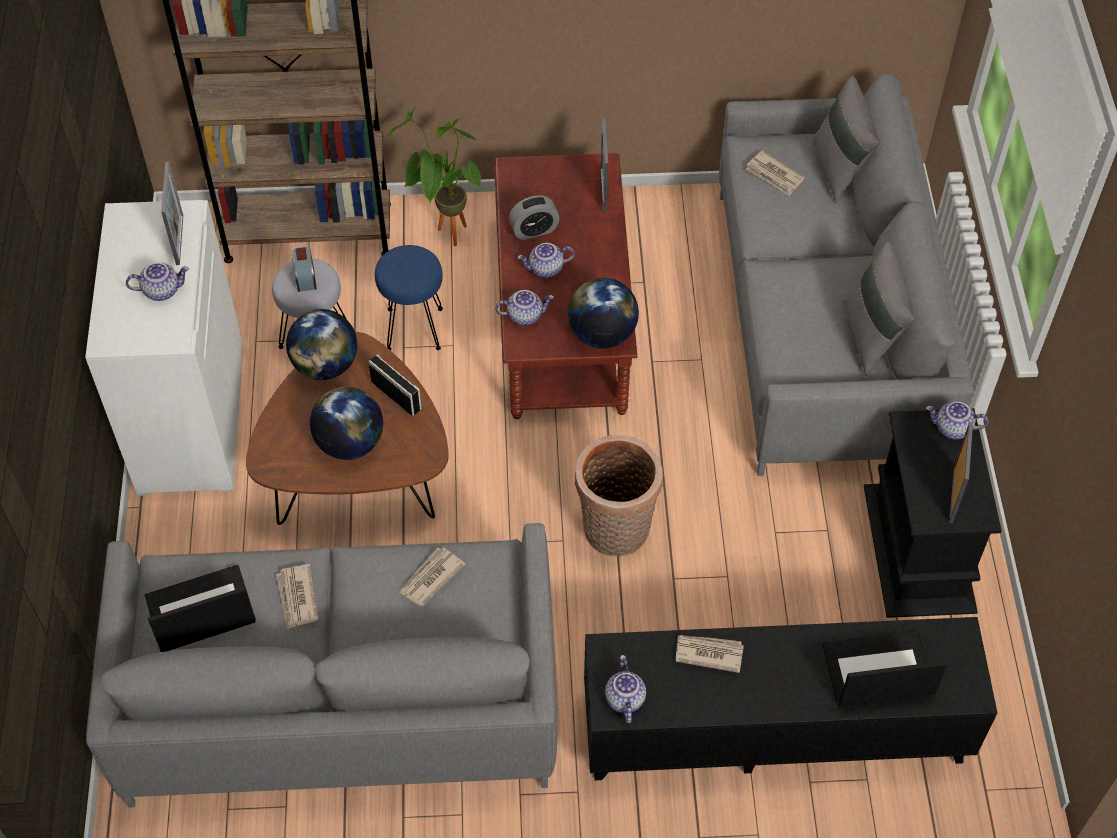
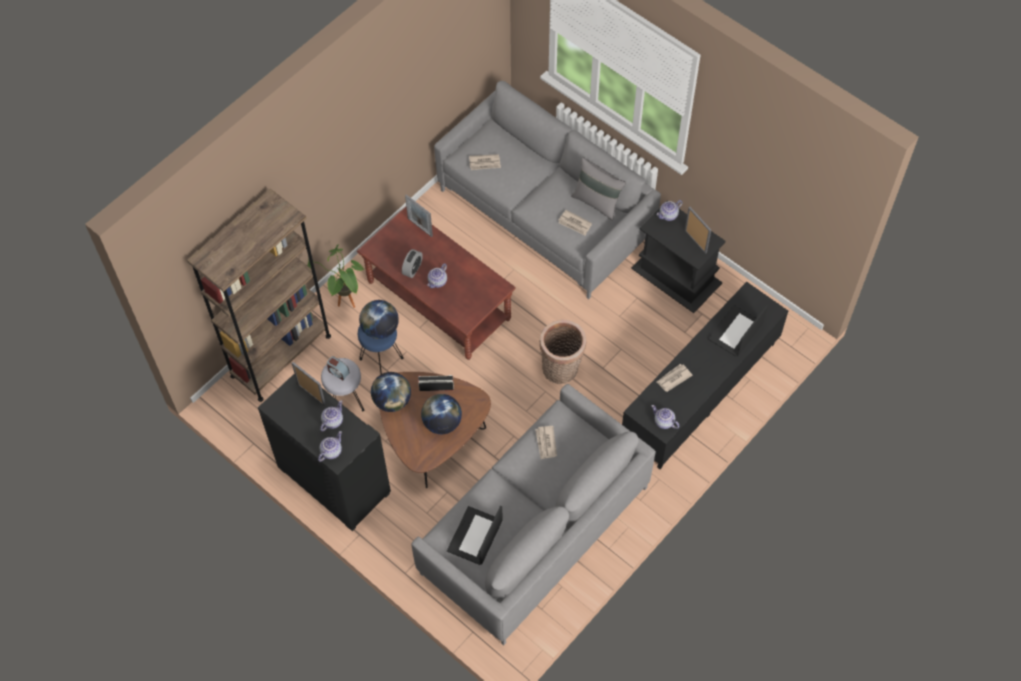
camera: 45 degrees left, 5 degrees up
(190, 418) = (332, 480): white cabinet -> black cabinet
(297, 598) = (505, 497): newspaper -> newspaper (574, 224)
(525, 315) = (452, 308): teapot -> teapot (331, 451)
(602, 334) = (492, 290): globe -> globe (380, 329)
(840, 168) = (507, 139): grey pillow -> none

